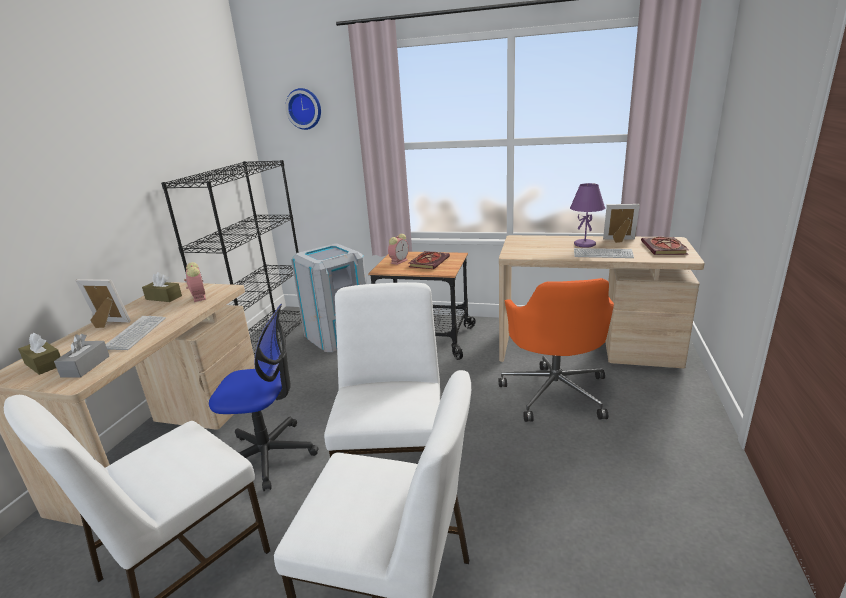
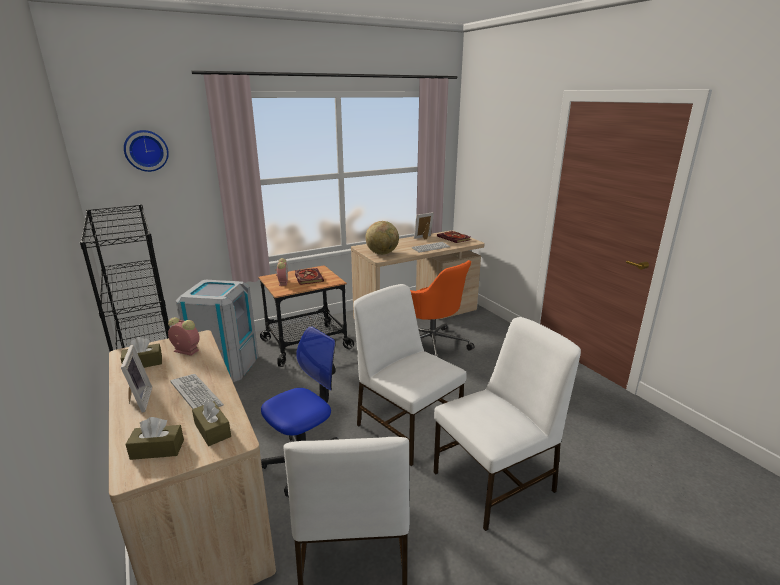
camera: 45 degrees left, 0 degrees up
(85, 366) = (212, 430): grey tissue box -> brown tissue box
(108, 324) = (138, 401): picture frame -> picture frame turned 105 degrees clockwise
(526, 249) = (382, 253): none -> globe
(585, 244) = (410, 244): purple table lamp -> none

